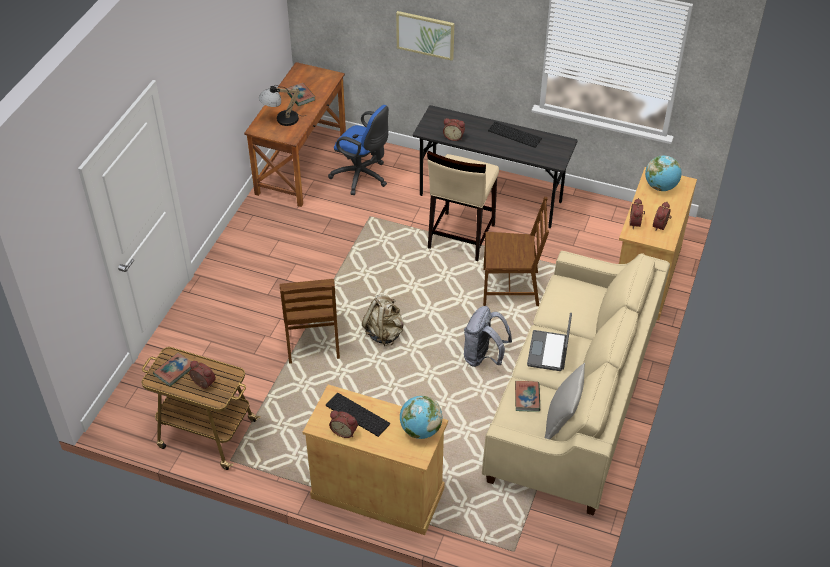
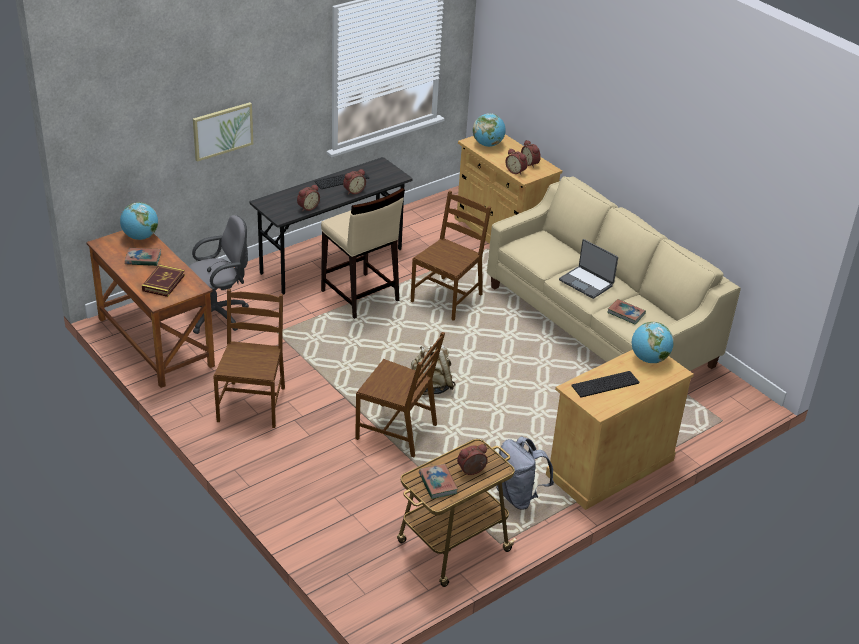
camera: 60 degrees left, 10 degrees down
(276, 247) = (252, 404): none -> brown chair
(281, 120) = (163, 283): table lamp -> book
(326, 81) = (140, 237): none -> globe
(344, 431) = (618, 398): alarm clock -> alarm clock (353, 191)
(362, 177) = (219, 314): blue office chair -> grey office chair
(483, 357) = (510, 346): grey backpack -> grey backpack (519, 496)
(562, 421) = (661, 310): grey pillow -> none

